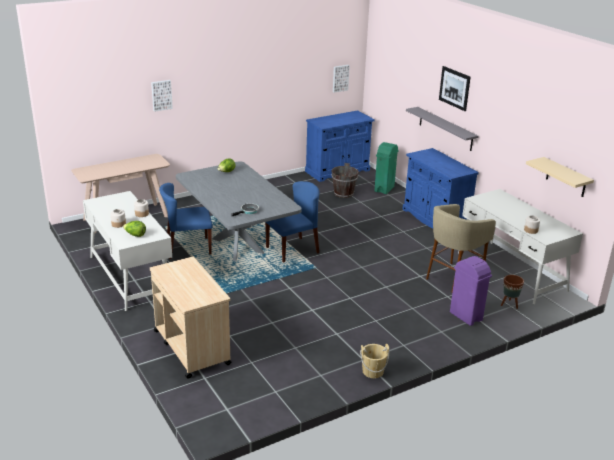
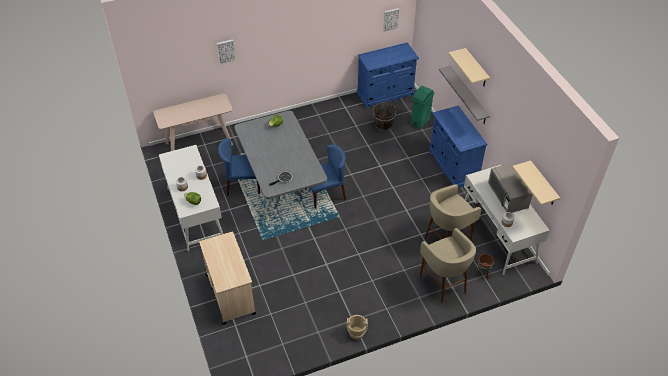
camera: 10 degrees right, 20 degrees up
(454, 88) = (476, 68): picture -> beige shelf
(466, 316) = (443, 283): purple trash can -> beige stool
(520, 211) = (507, 196): none -> grey microwave

